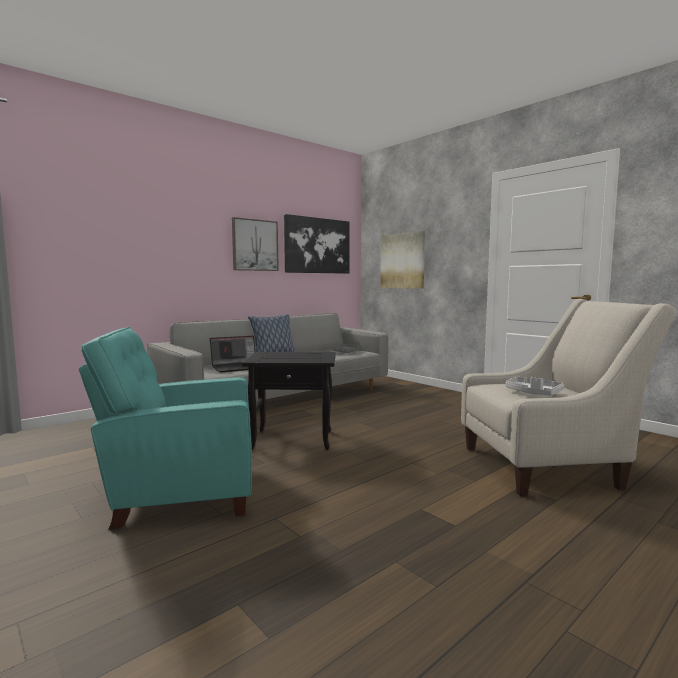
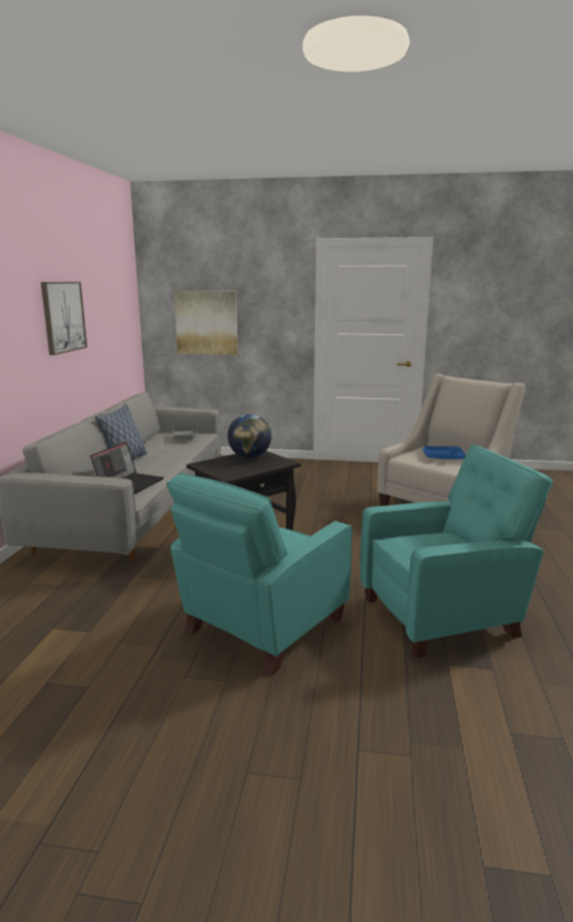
camera: 40 degrees left, 10 degrees up
(308, 354) = (250, 457): none -> globe
(317, 245) = (110, 307): picture -> none
(336, 558) = (444, 616): none -> turquoise armchair
(533, 393) = (443, 458): grey tray -> blue tray

